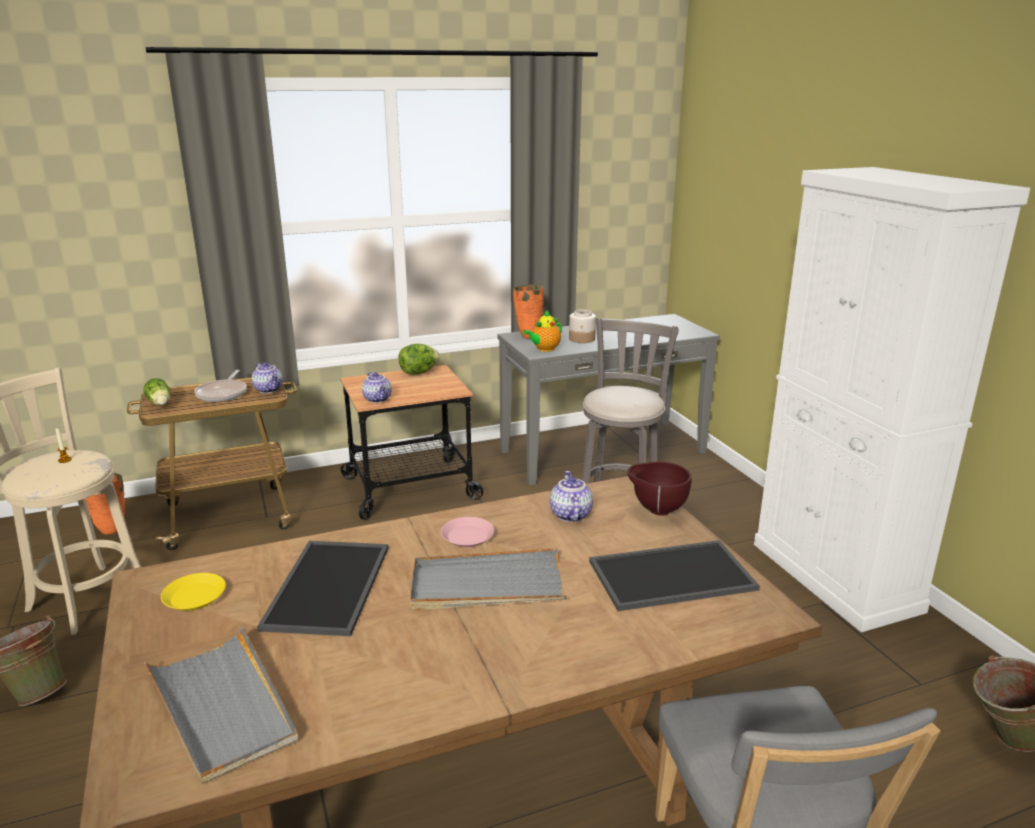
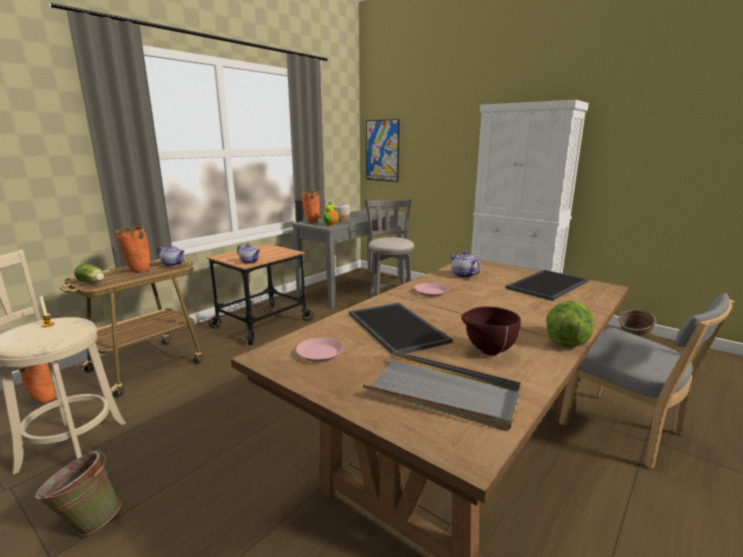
camera: 30 degrees left, 5 degrees down
(195, 596) = (320, 353): yellow plate -> pink plate
(223, 393) = (138, 271): frying pan -> orange vase
(419, 372) = (256, 248): lettuce -> lettuce (566, 342)
(487, 585) = (478, 306): grey tray -> none
(656, 510) = (496, 267): brown bowl -> brown bowl (487, 351)
(701, 213) = (382, 150): none -> picture

